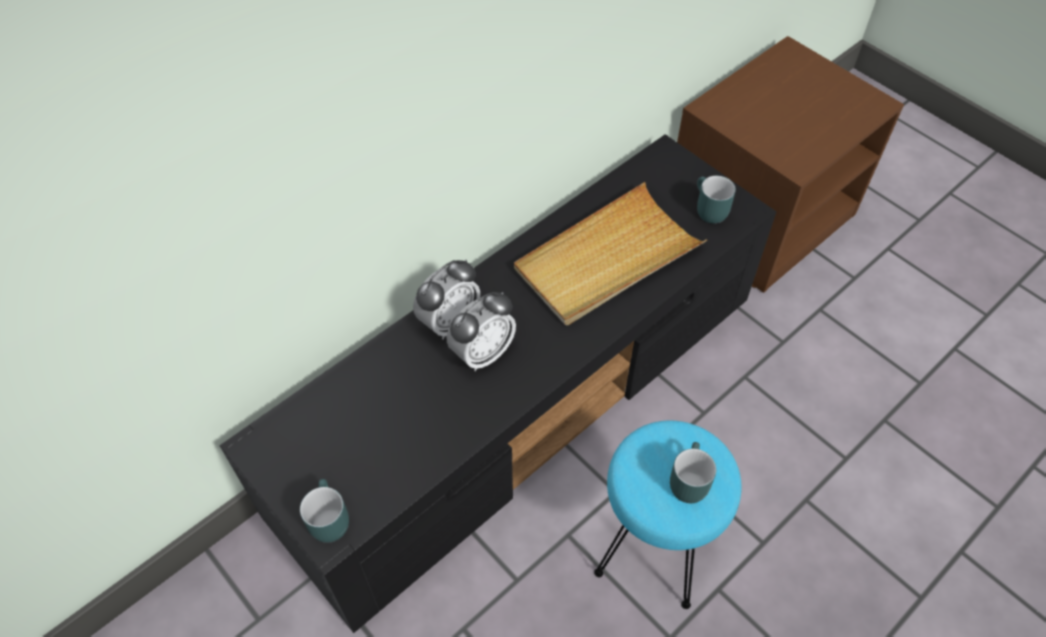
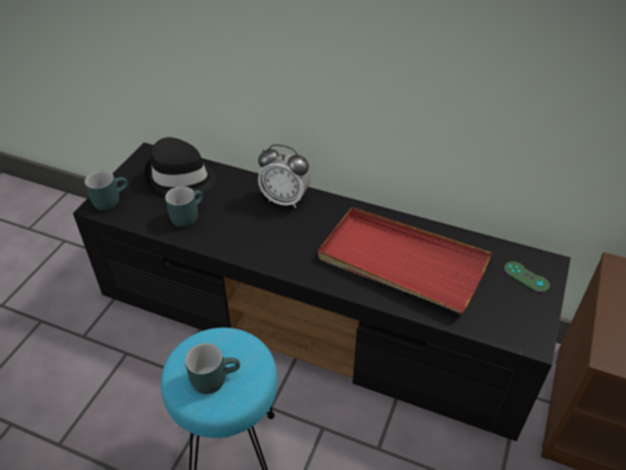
camera: 65 degrees right, 10 degrees down
(335, 420) = (181, 178): none -> black hat
(482, 353) = (268, 224): alarm clock -> none
(607, 259) = (401, 262): beige tray -> red tray
(673, 176) = (526, 277): none -> green game controller
(707, 210) = (507, 311): turquoise mug -> turquoise mug (186, 215)

